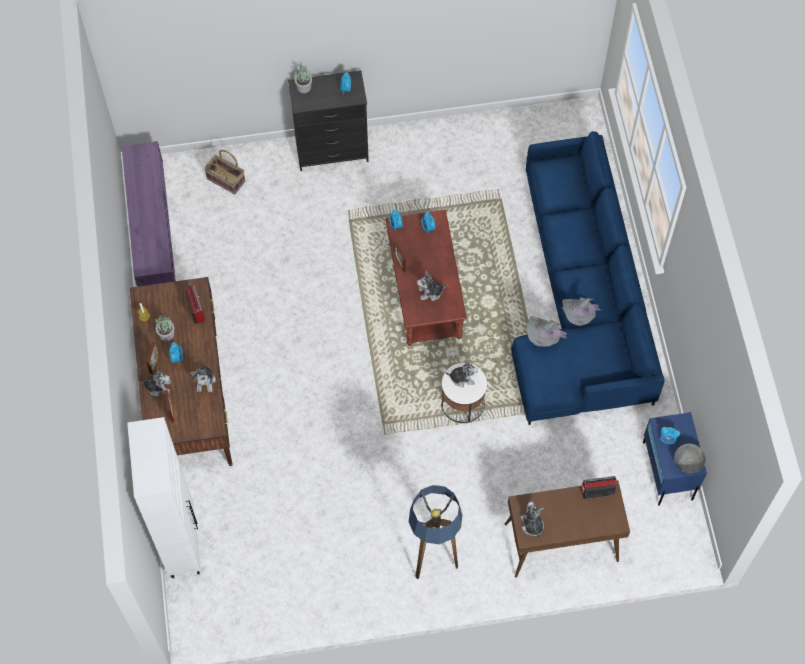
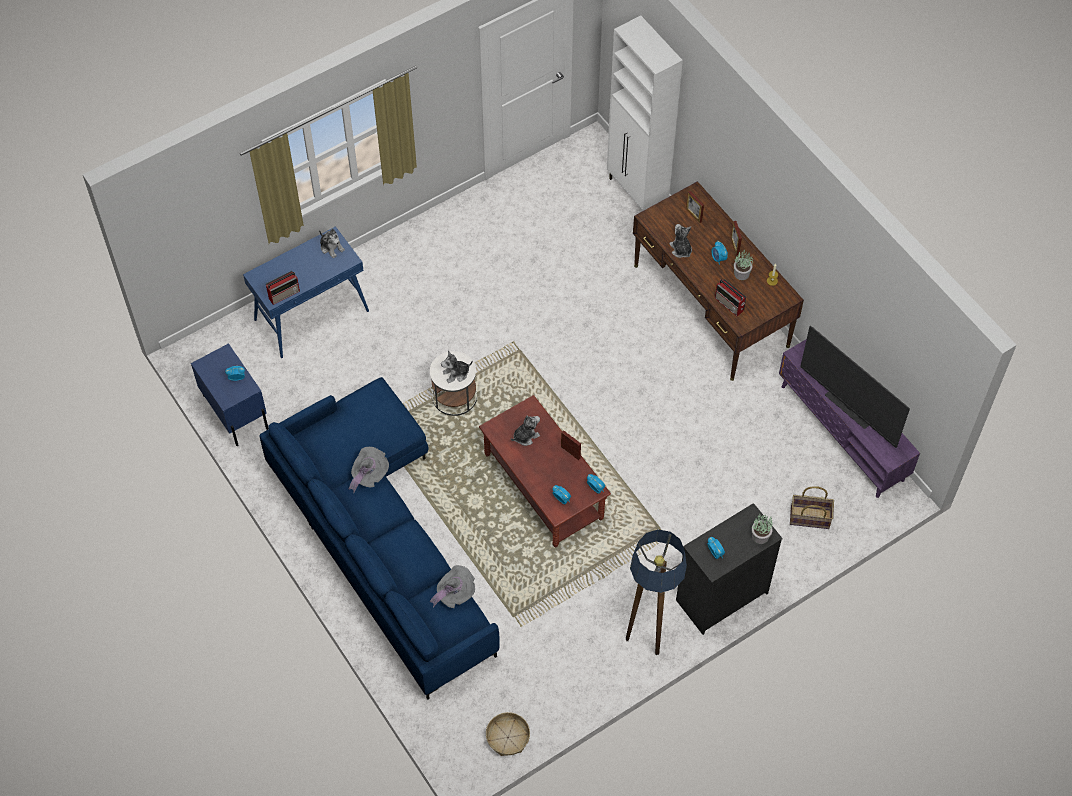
camera: 155 degrees right, 5 degrees down
(152, 202) = (848, 409): none -> television
(158, 386) = (718, 230): plush toy -> none
(433, 565) = (416, 257): floor lamp -> floor lamp (649, 631)
(543, 337) = (395, 441): grey hat -> grey hat (455, 593)
(545, 118) = (507, 737): none -> basket
(560, 543) = (312, 315): brown console table -> blue console table
(687, 464) = (211, 364): grey bowl -> none

